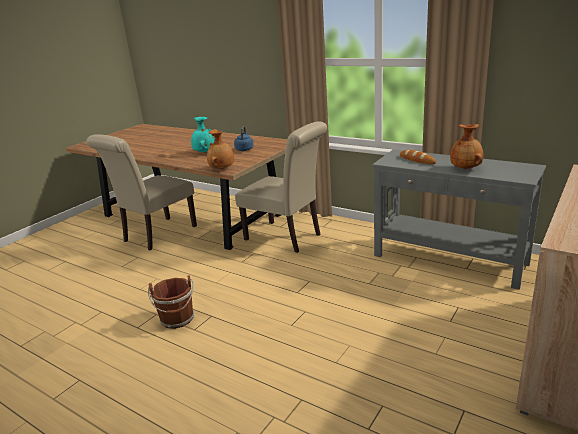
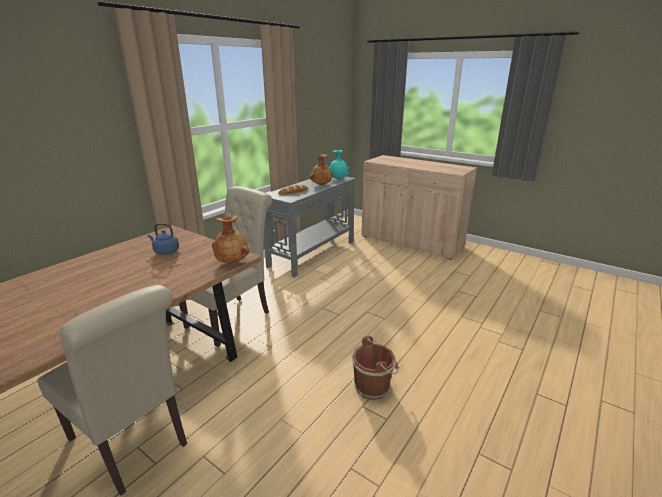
camera: 90 degrees left, 0 degrees up
(204, 152) = (142, 277): turquoise vase -> turquoise vase (338, 179)

